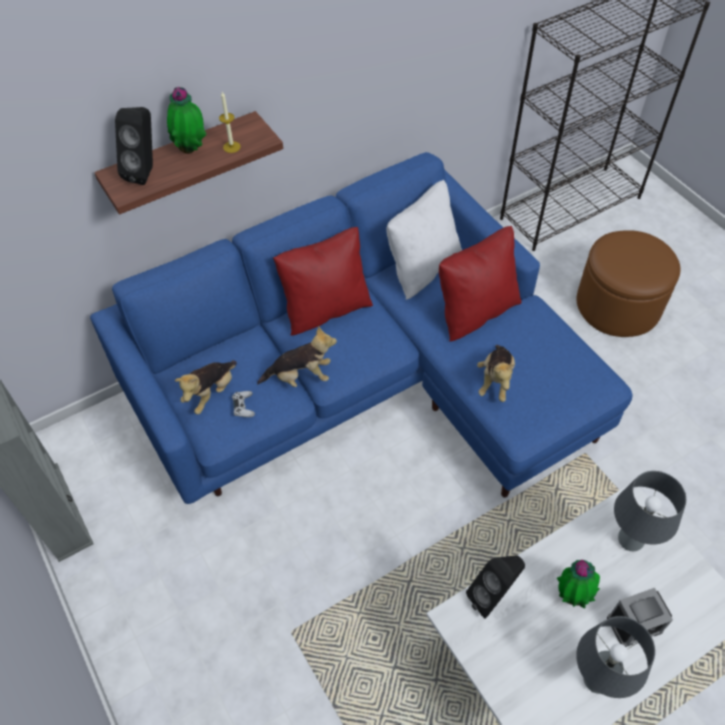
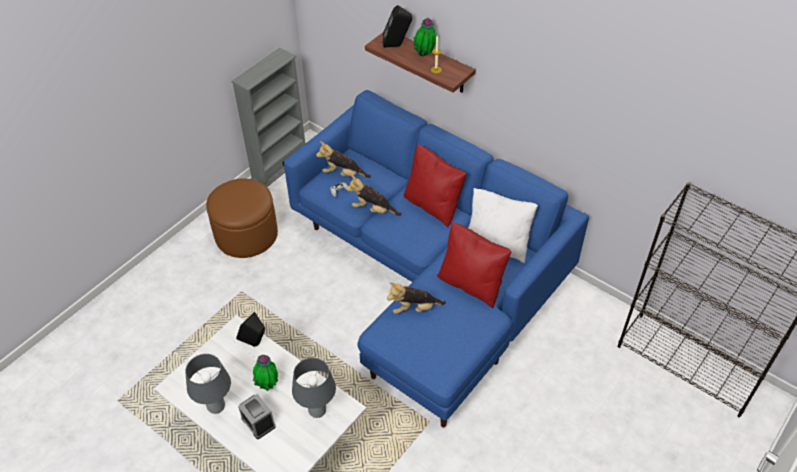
camera: 70 degrees right, 5 degrees down
(300, 376) = (373, 210): plush toy -> plush toy turned 135 degrees clockwise
(618, 305) = (591, 420): brown ottoman -> brown ottoman (246, 234)

